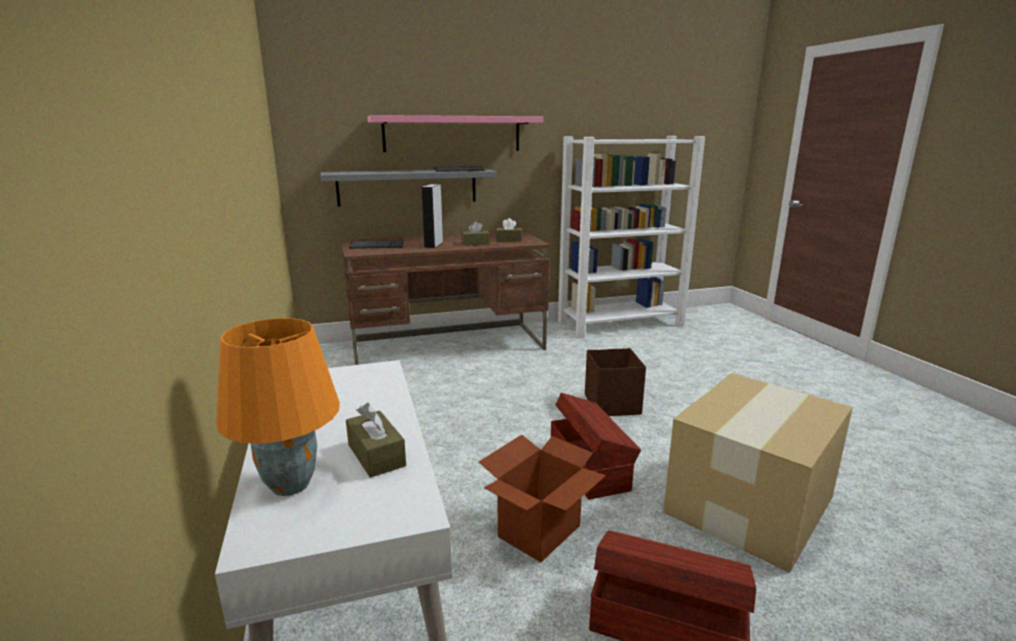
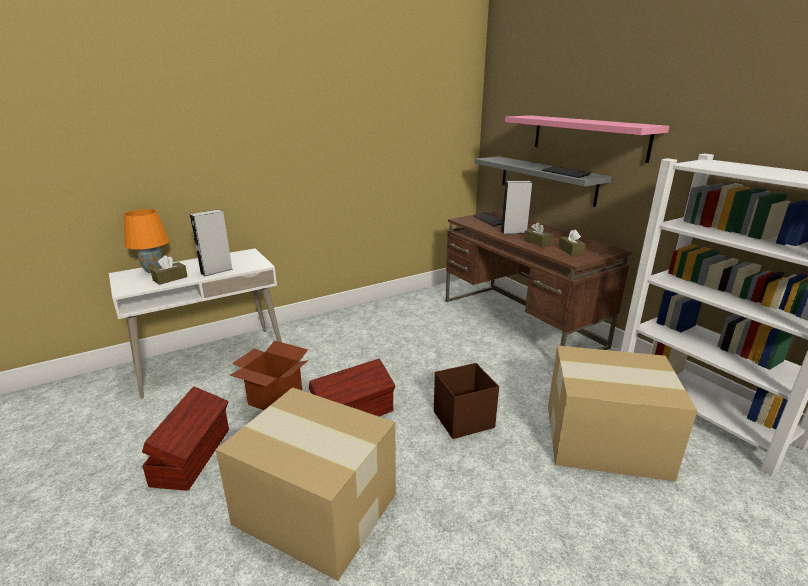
camera: 75 degrees right, 5 degrees up
(374, 406) = (216, 271): none -> grey speaker
(648, 357) = (607, 441): none -> cardboard box

